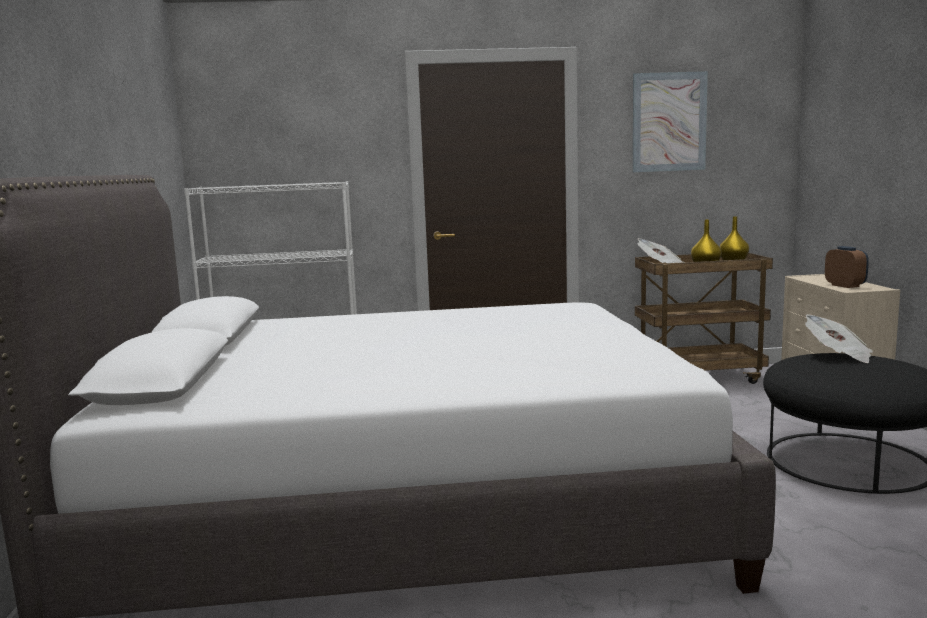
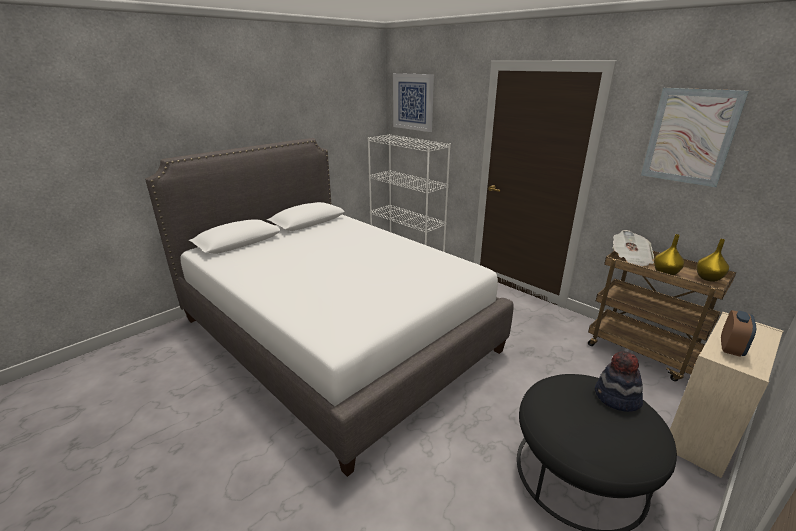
camera: 50 degrees right, 15 degrees up
(251, 123) = (413, 102): none -> picture
(838, 355) = (616, 398): newspaper -> hat

